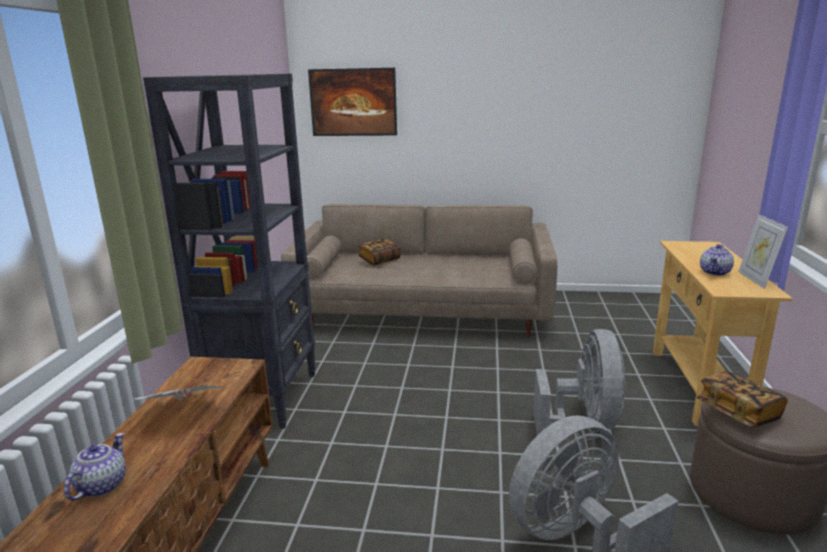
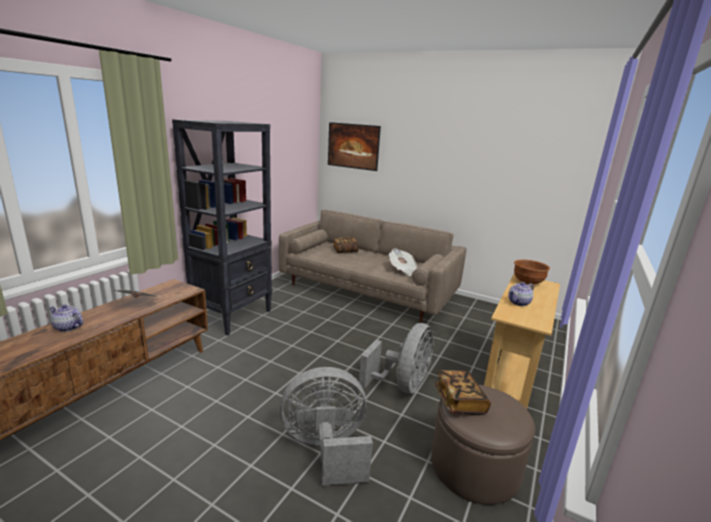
camera: 20 degrees right, 0 degrees up
(101, 485) = (67, 327): teapot -> teapot turned 105 degrees counterclockwise
(483, 270) = (403, 270): none -> newspaper
(689, 248) = (527, 283): none -> brown bowl
(756, 280) = (543, 314): picture frame -> none

